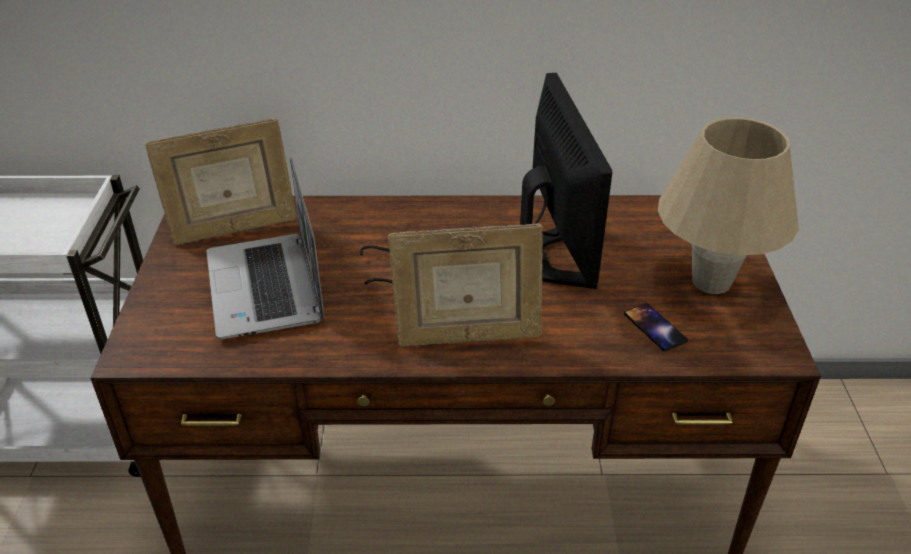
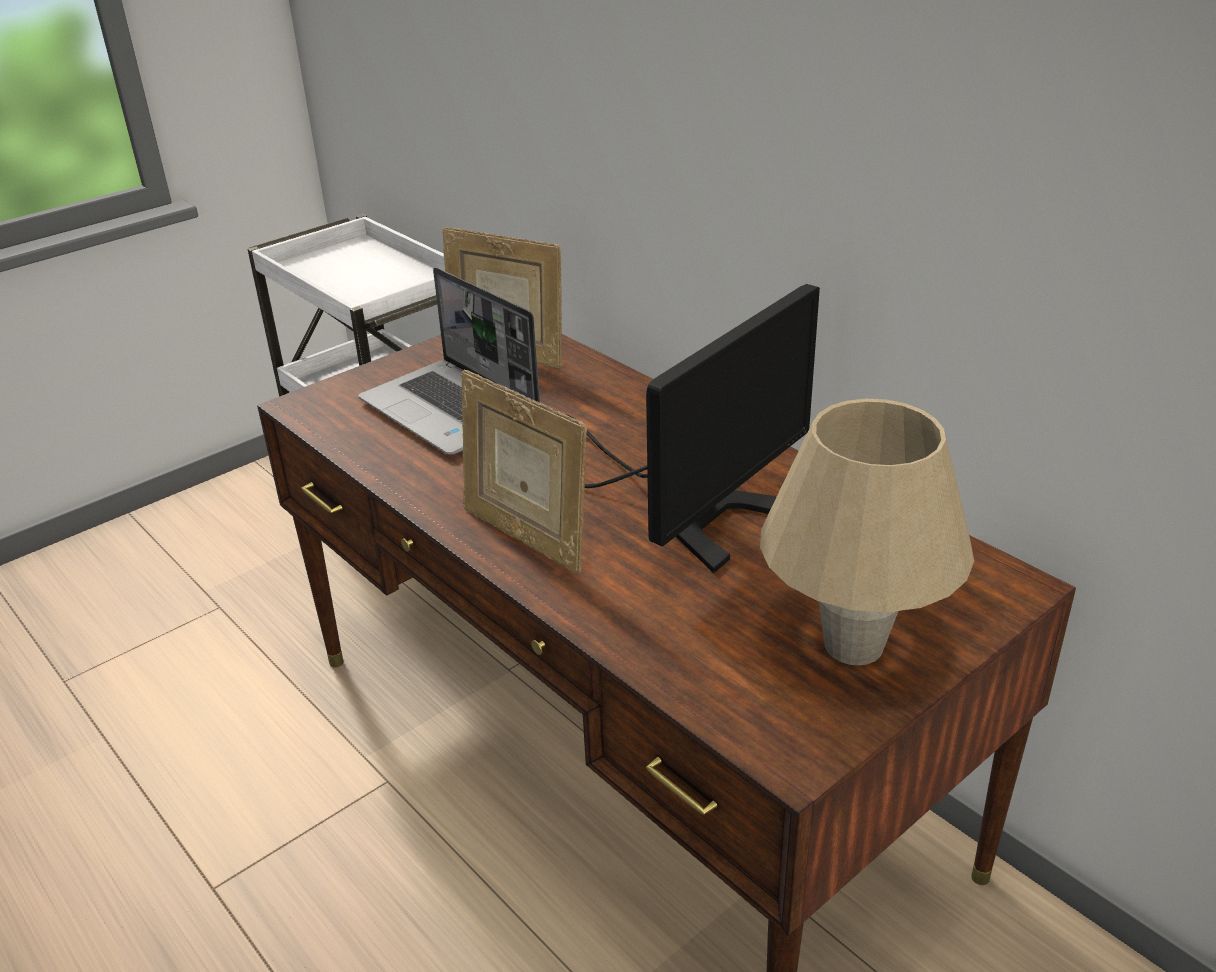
camera: 50 degrees right, 5 degrees down
(267, 288) = (452, 410): laptop -> laptop turned 75 degrees counterclockwise
(654, 327) = (705, 642): phone -> none

